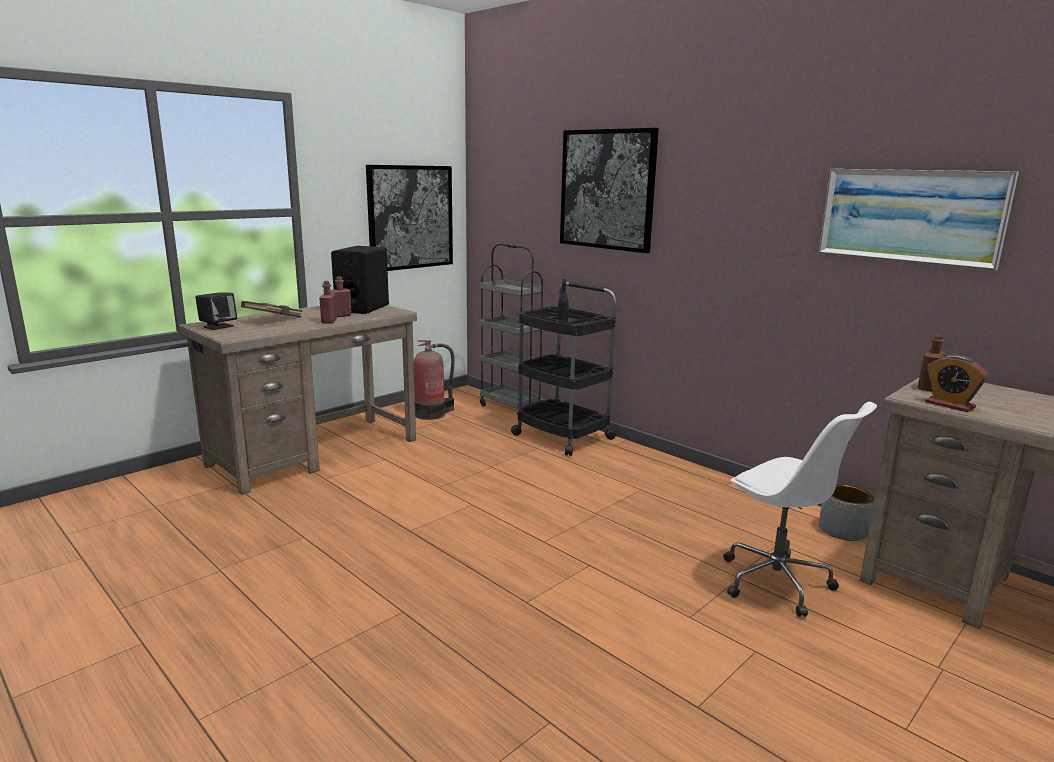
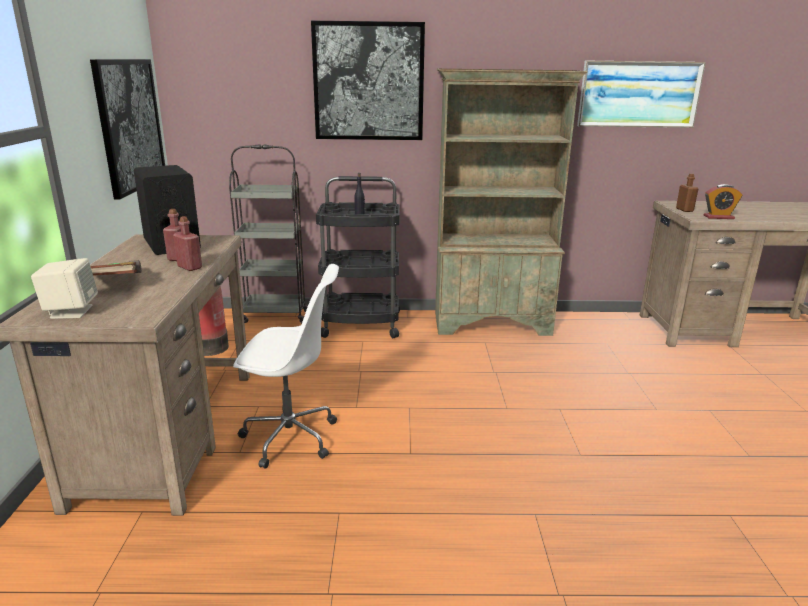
camera: 45 degrees left, 5 degrees up
(218, 326) = (71, 311): black speaker -> beige speaker
(686, 478) = (492, 323): none -> green bookcase
(778, 583) = (648, 367): white office chair -> white office chair (292, 438)
(843, 530) = (614, 321): grey planter -> none

